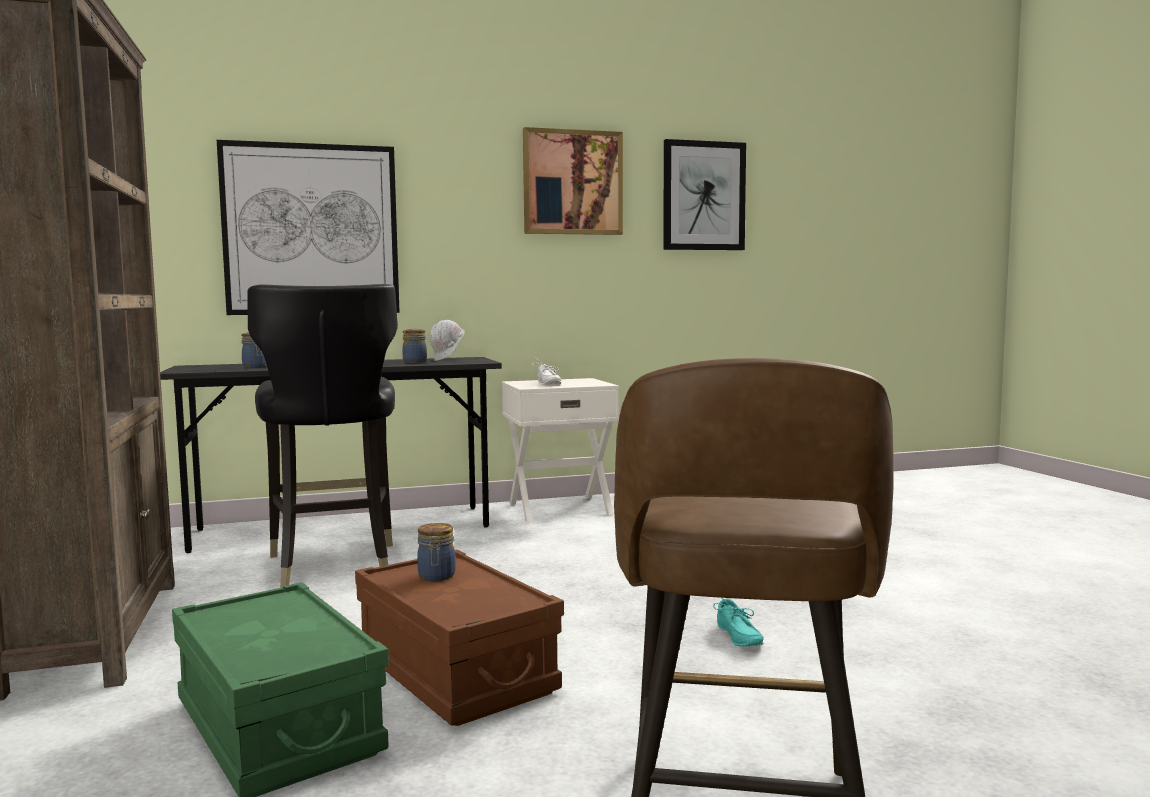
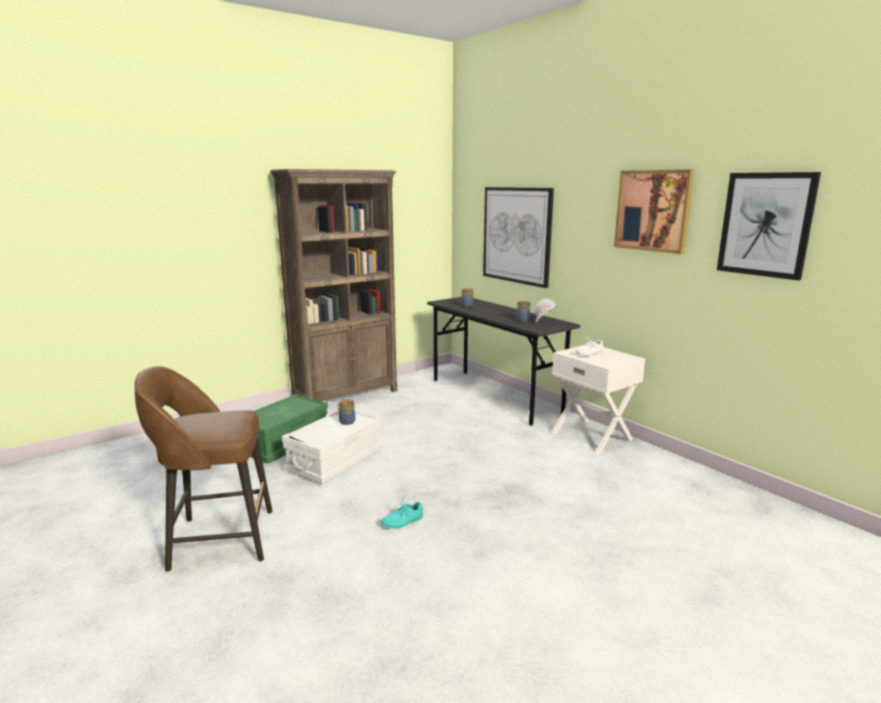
camera: 70 degrees right, 10 degrees up
(333, 565) = (440, 408): black chair -> none
(455, 672) = (335, 461): brown storage box -> white storage box

